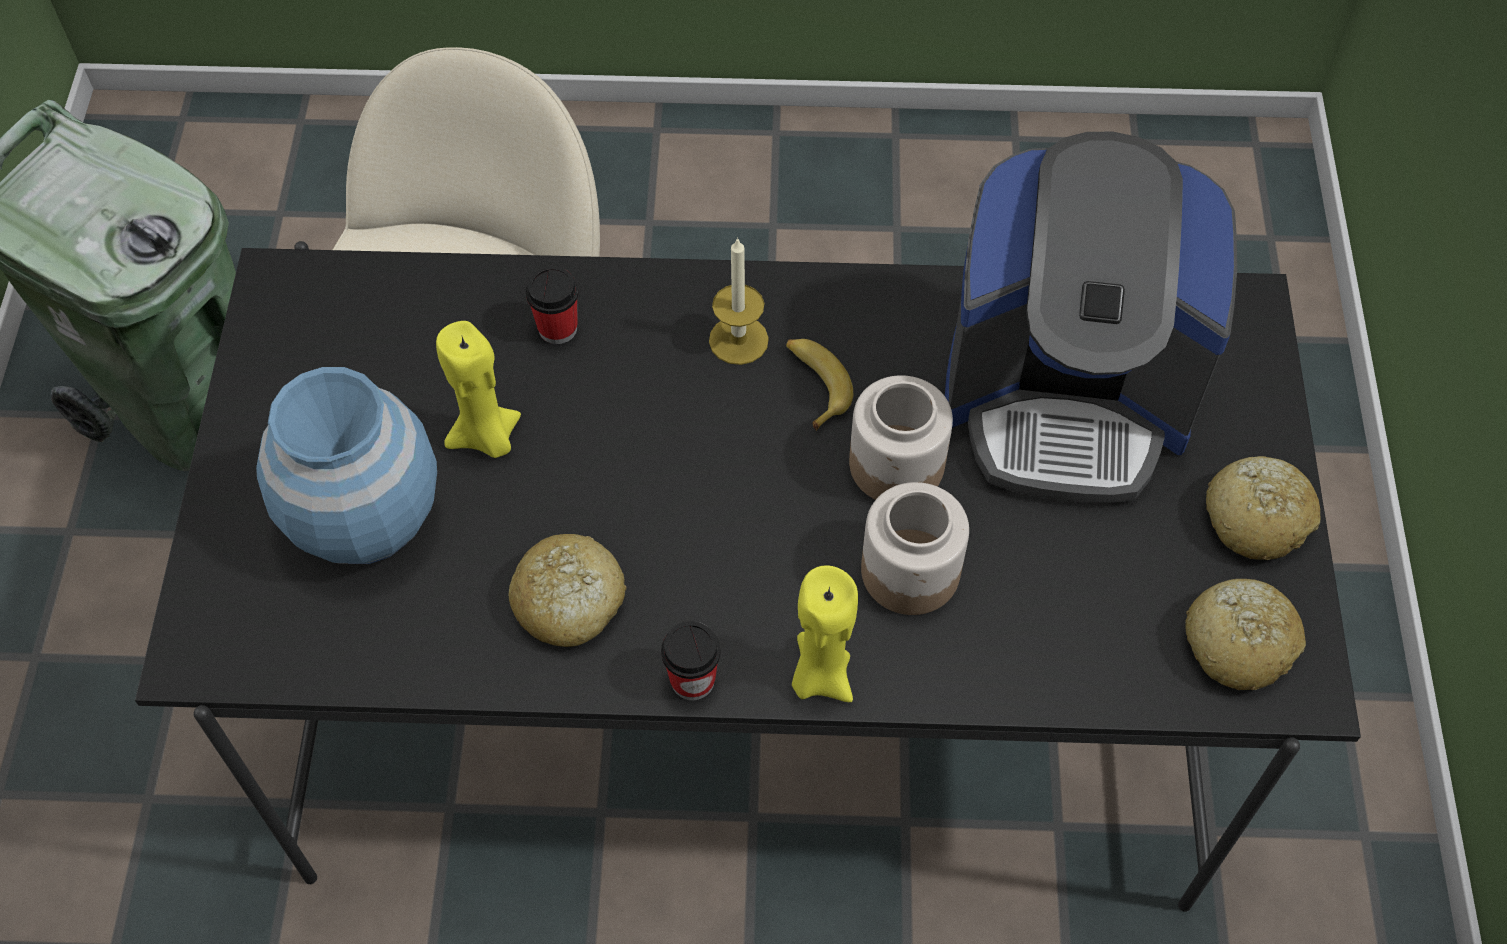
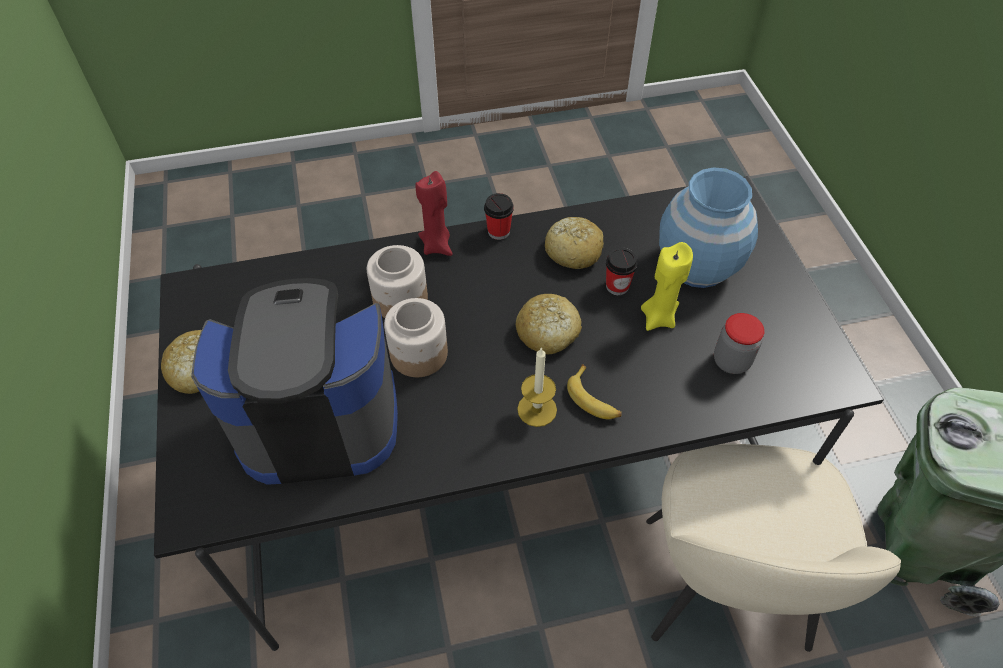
camera: 165 degrees right, 5 degrees down
(417, 344) = (731, 361): none -> jar
(558, 328) = (653, 391): cup -> cup (617, 286)
(814, 384) = (480, 391): banana -> banana (594, 399)
(820, 675) = (437, 245): yellow candle -> red candle
(1239, 643) = (219, 302): bread -> bread (547, 332)

